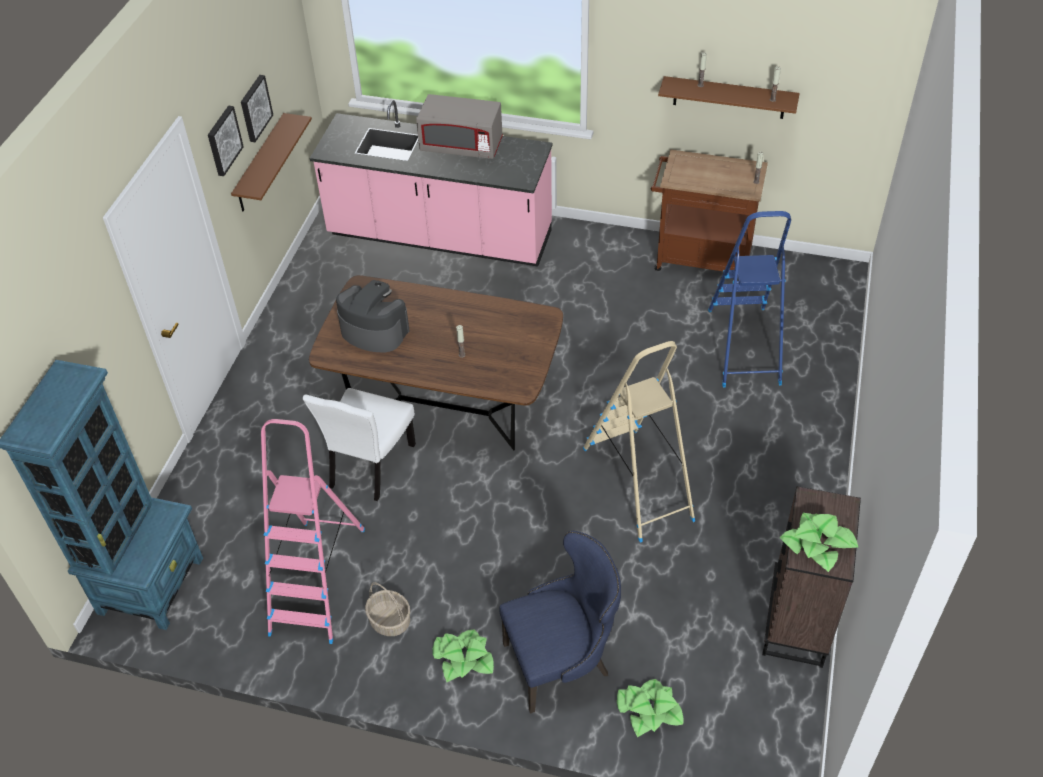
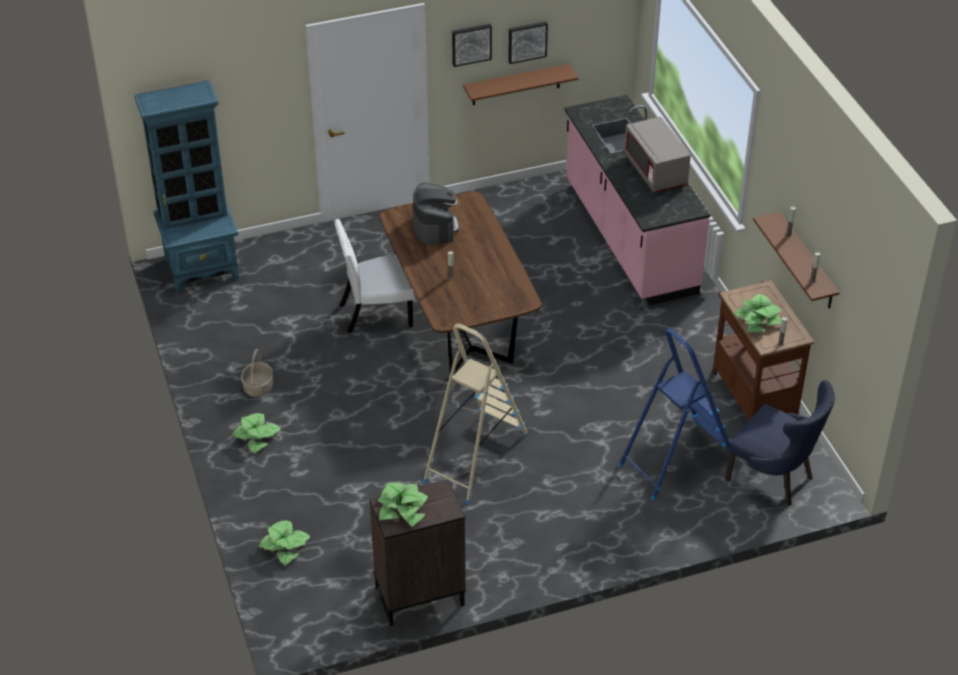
camera: 55 degrees right, 5 degrees down
(318, 581) = (262, 339): pink step ladder -> none
(561, 662) = (289, 484): blue chair -> blue chair (774, 478)
(715, 179) = (758, 320): none -> potted plant

